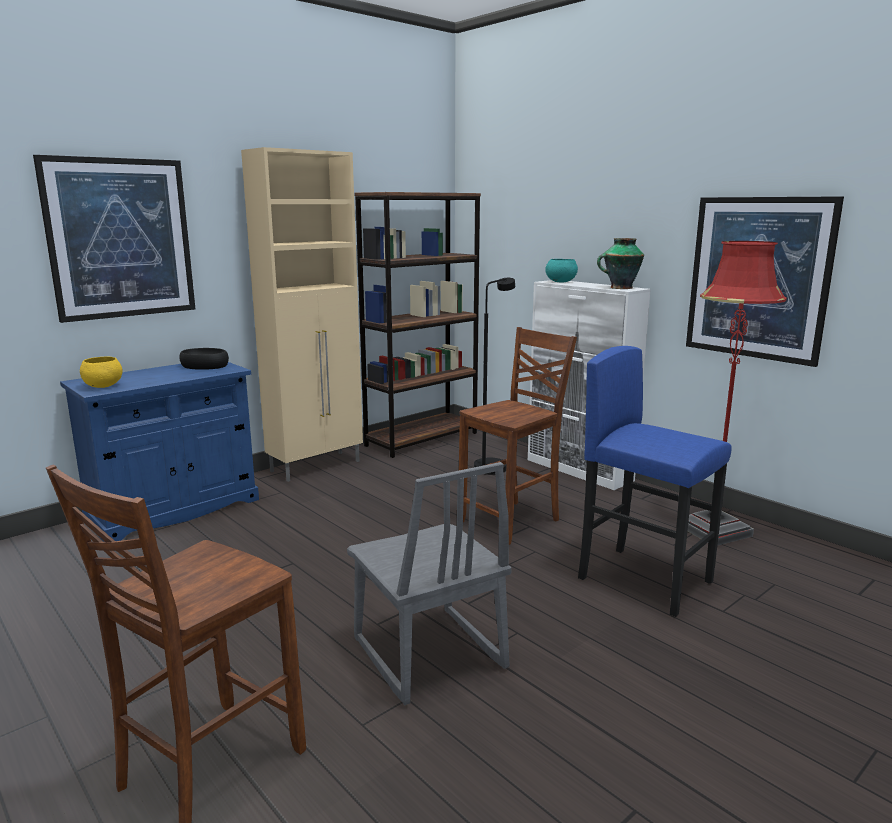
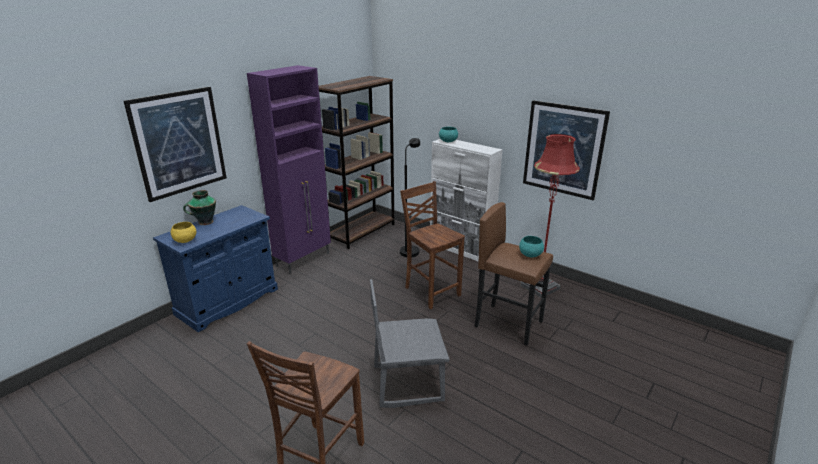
camera: 10 degrees left, 10 degrees up
(204, 366) = (237, 214): black bowl -> none
(317, 466) = (304, 259): beige cabinet -> purple cabinet
(427, 654) = (407, 383): grey chair -> grey chair turned 120 degrees clockwise
(512, 521) = (431, 291): brown chair -> brown chair turned 75 degrees counterclockwise
(620, 288) = (485, 149): vase -> vase (205, 222)
(645, 579) = (508, 323): blue stool -> brown stool
(684, 437) = (530, 255): none -> turquoise bowl

